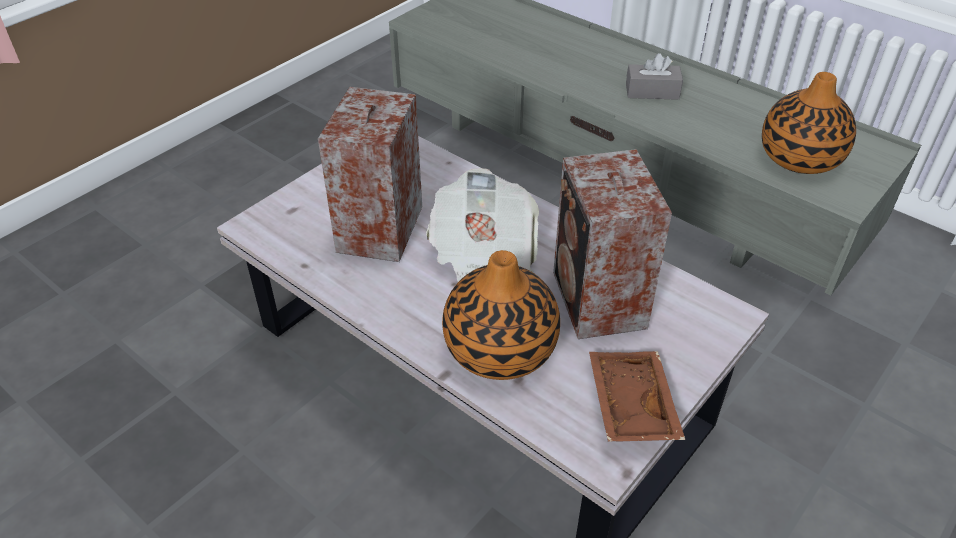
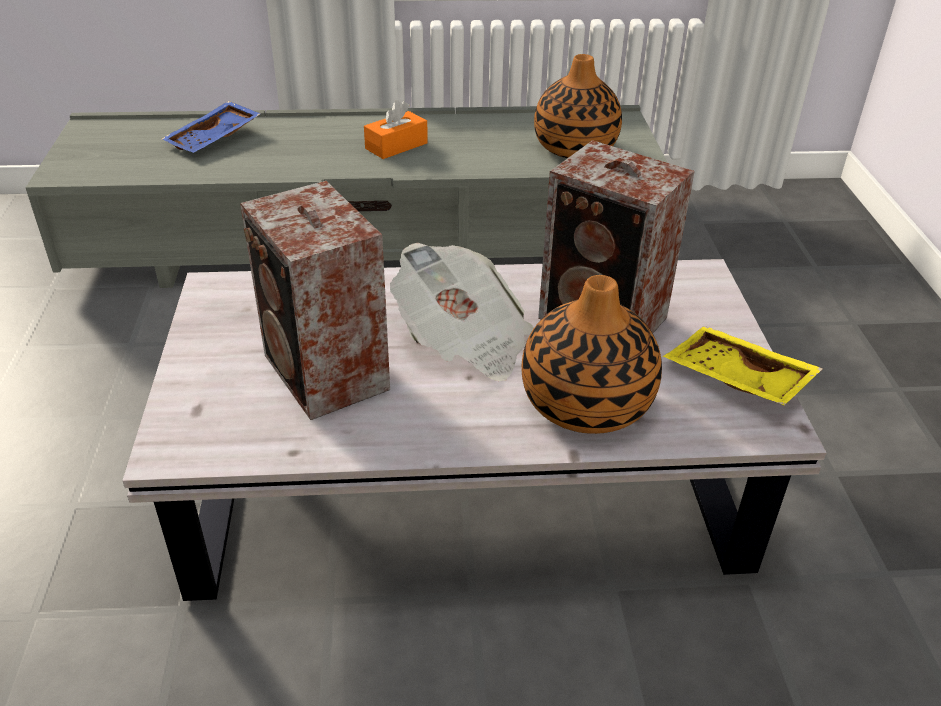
camera: 45 degrees left, 5 degrees down
(534, 32) = (215, 139): none -> blue tray
(629, 405) = (735, 380): brown tray -> yellow tray
(652, 91) = (396, 146): grey tissue box -> orange tissue box

